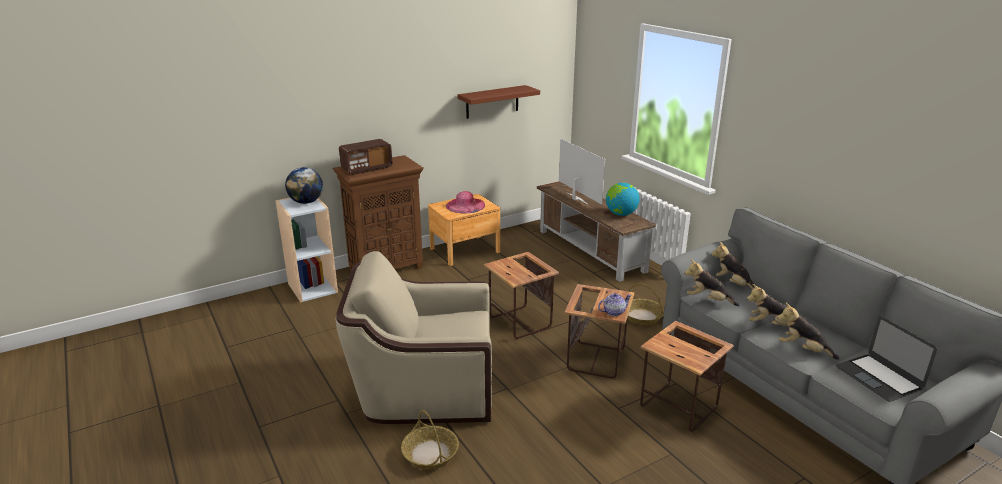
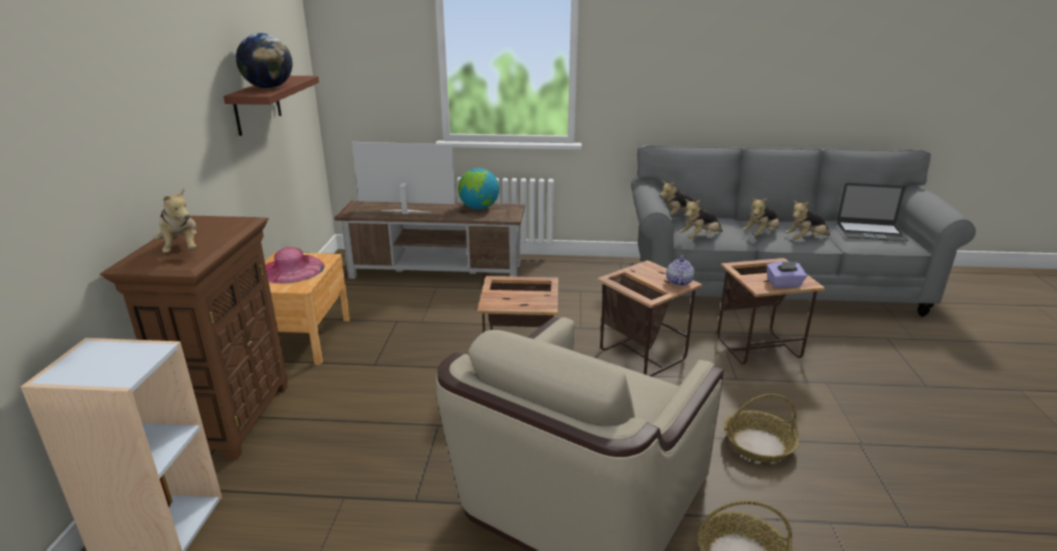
camera: 55 degrees left, 0 degrees up
(306, 202) = (111, 355): globe -> globe (269, 88)
(367, 168) = (182, 249): radio -> plush toy
(642, 317) = (593, 300): basket -> basket (759, 444)
(676, 354) = (784, 284): none -> purple tissue box

